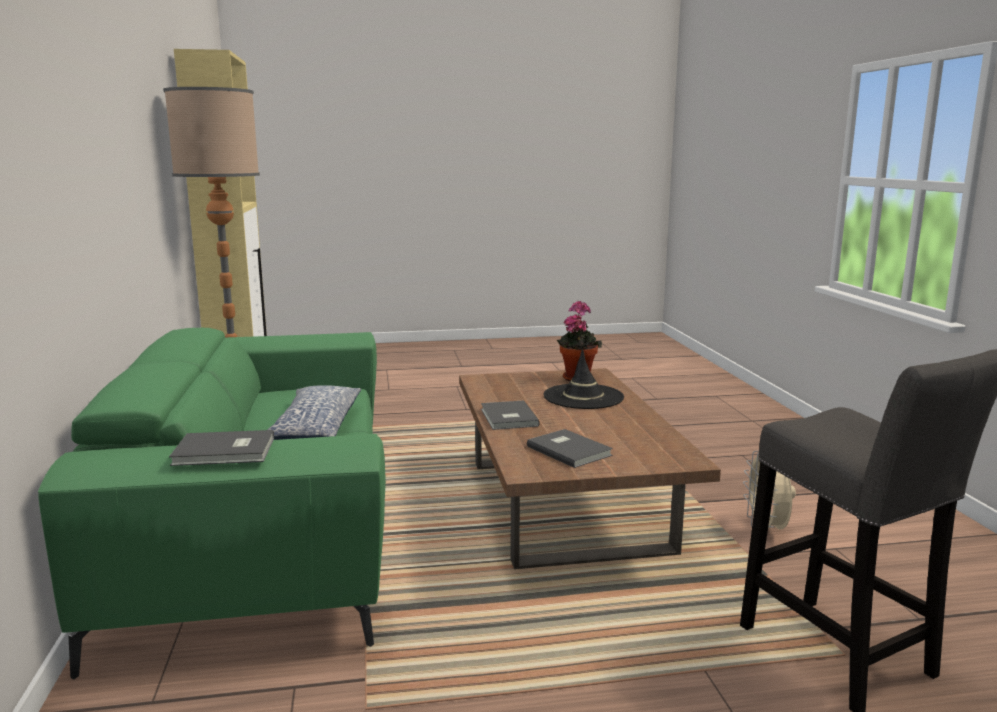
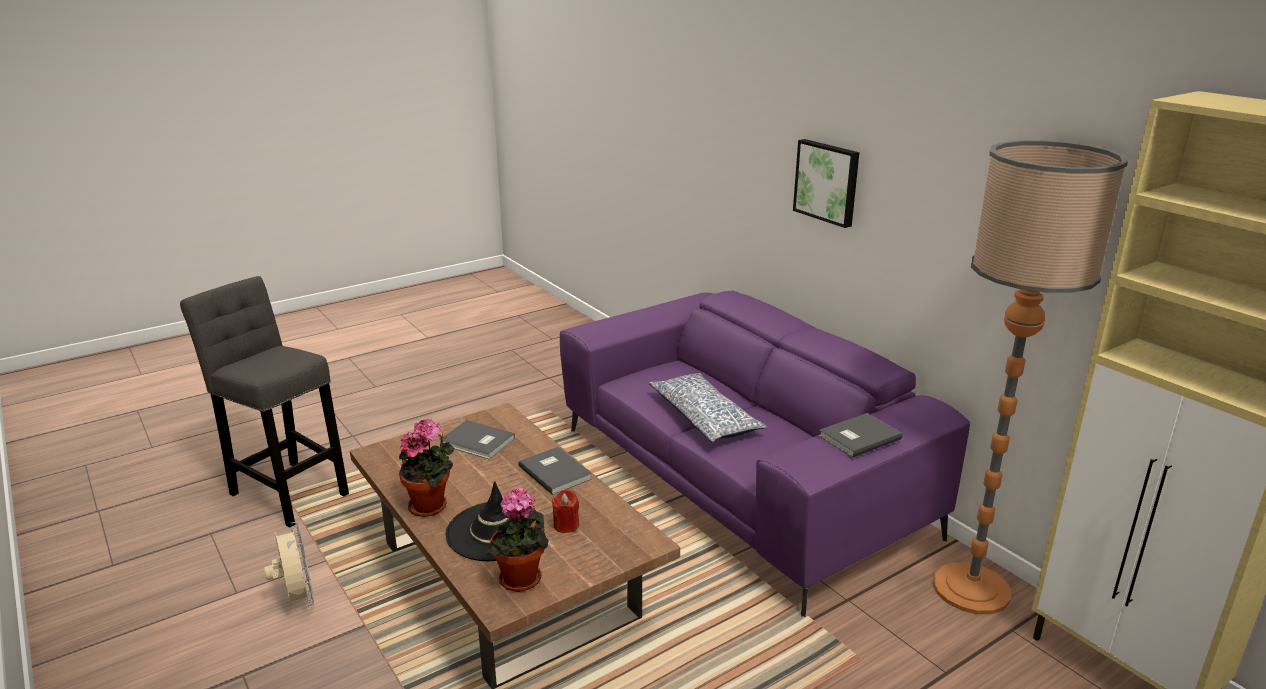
camera: 155 degrees right, 10 degrees up
(88, 179) = (827, 182): none -> picture
(225, 452) = (645, 312): grey book -> grey book (857, 437)
(265, 528) = (739, 481): green sofa -> purple sofa
(527, 392) = (566, 525): none -> red candle
(631, 416) = (431, 506): none -> potted plant

